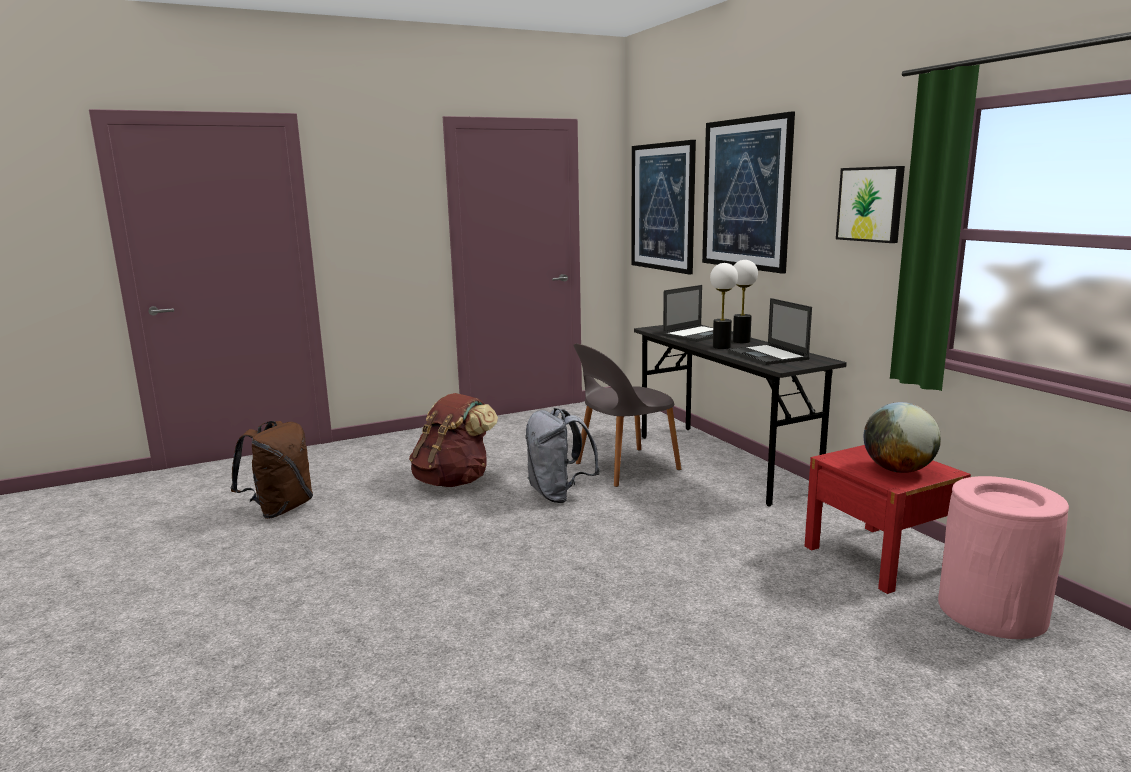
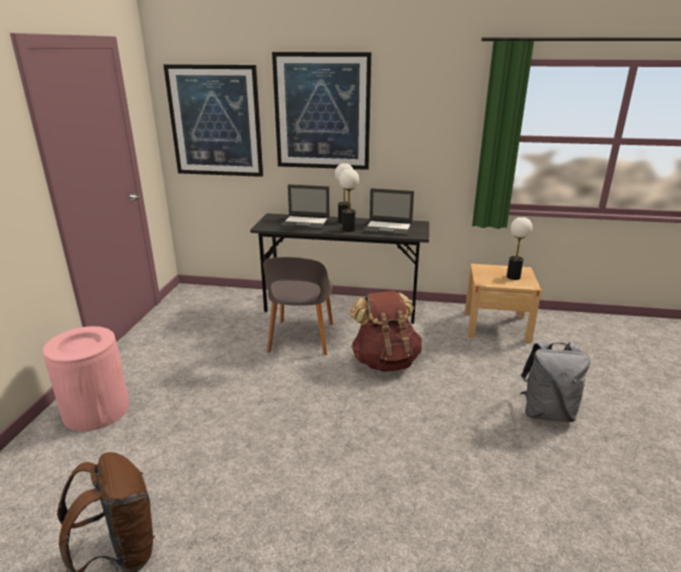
camera: 55 degrees left, 10 degrees up
(454, 481) = (216, 417): brown backpack -> brown backpack (385, 361)
(559, 495) = (309, 381): grey backpack -> grey backpack (547, 412)
(698, 334) = (306, 223): laptop -> laptop turned 105 degrees clockwise
(871, 204) = (443, 120): picture -> none
(878, 557) = (496, 326): red nightstand -> beige nightstand
(898, 470) = (513, 277): globe -> table lamp
(991, 610) = (562, 329): pink trash can -> pink trash can (96, 410)

